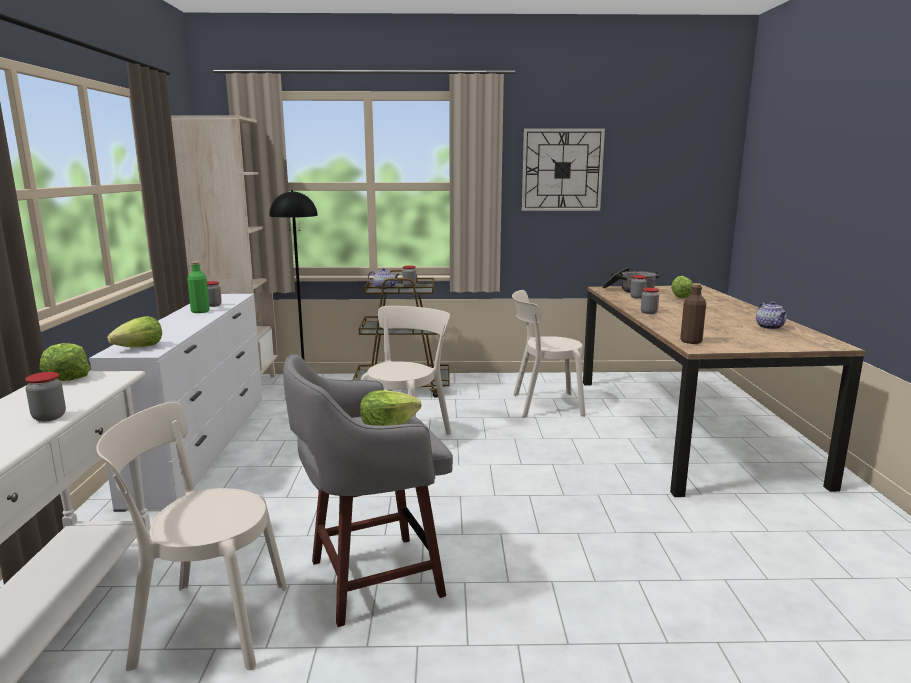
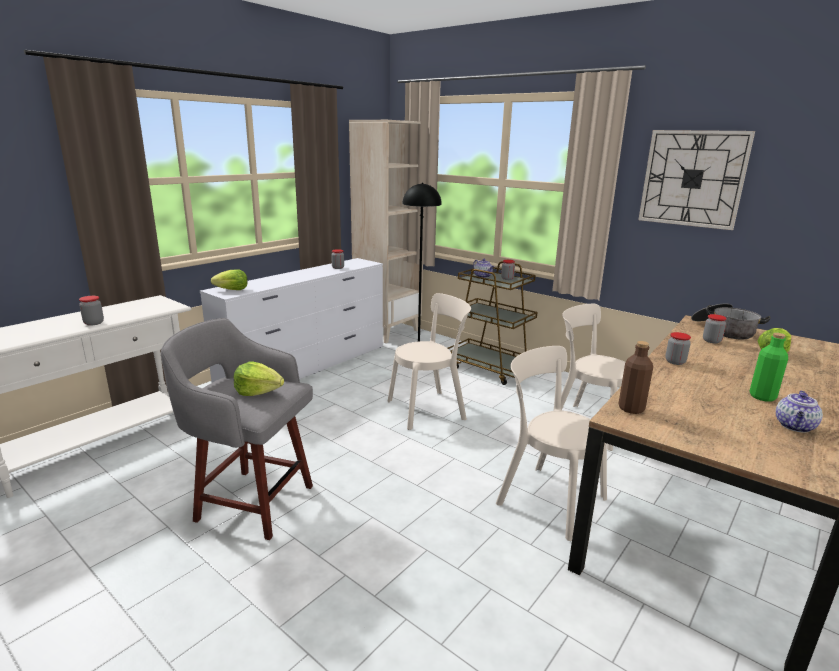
camera: 40 degrees right, 5 degrees up
(66, 377) = (155, 300): lettuce -> none
(200, 311) = (320, 271): green bottle -> green bottle (762, 397)
(205, 624) = (150, 480): beige chair -> beige chair (546, 498)

